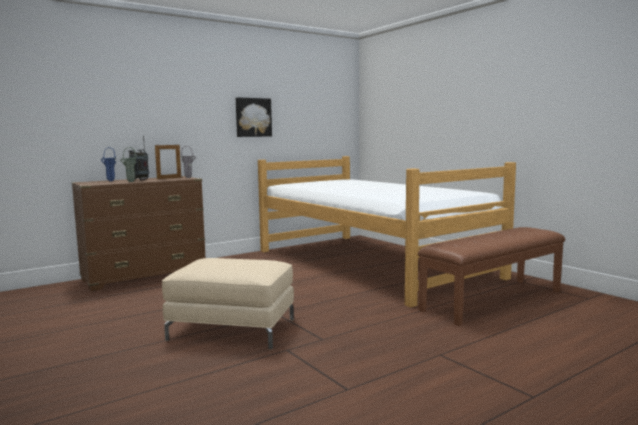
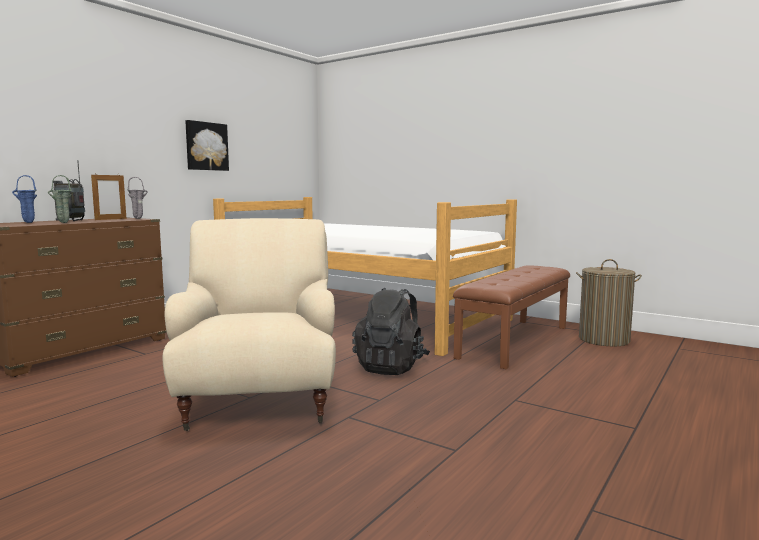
camera: 20 degrees left, 0 degrees up
(232, 329) = (260, 402): beige ottoman -> beige armchair
(357, 312) = (391, 367): none -> black backpack
(590, 307) = (603, 339): none -> laundry basket

